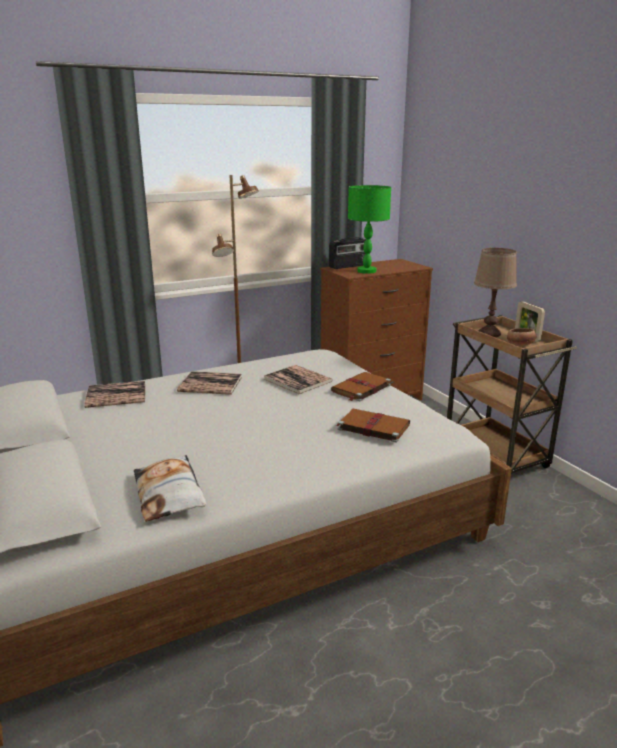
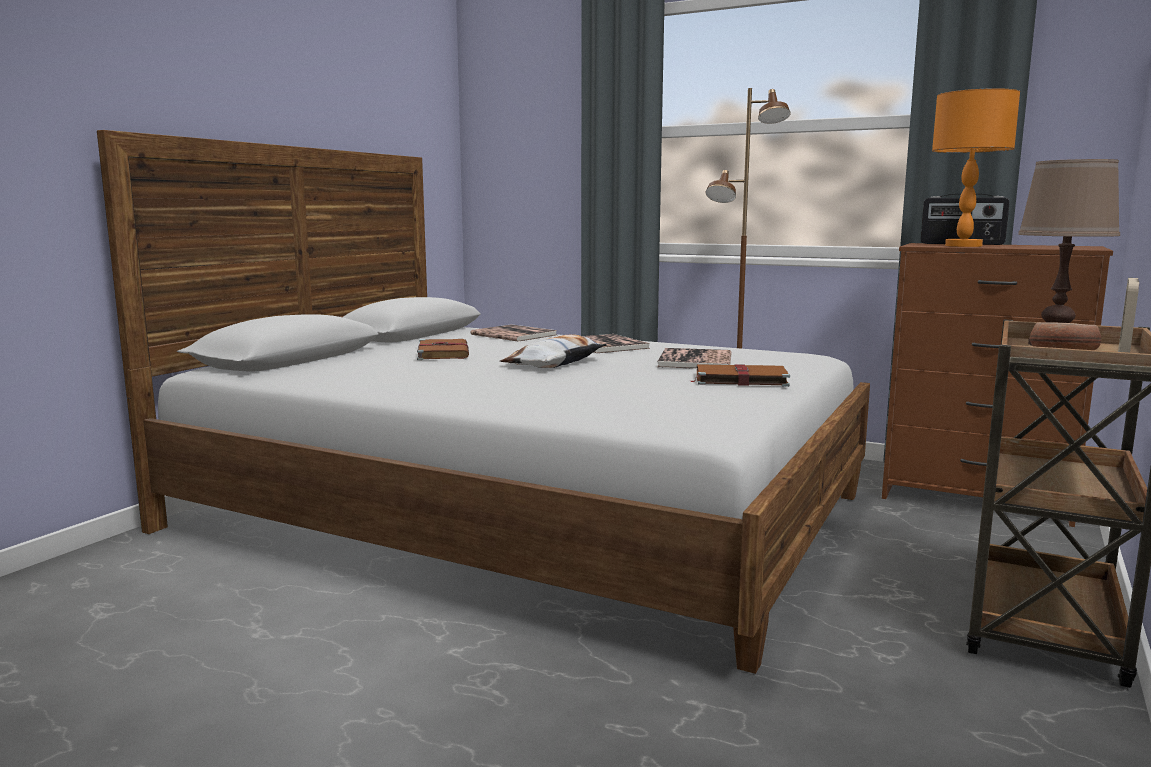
camera: 55 degrees right, 10 degrees down
(169, 494) = (347, 375): pillow -> pillow (555, 363)
(366, 271) = (963, 246): green table lamp -> orange table lamp
(372, 427) = (625, 394): brown book -> brown book (443, 352)

